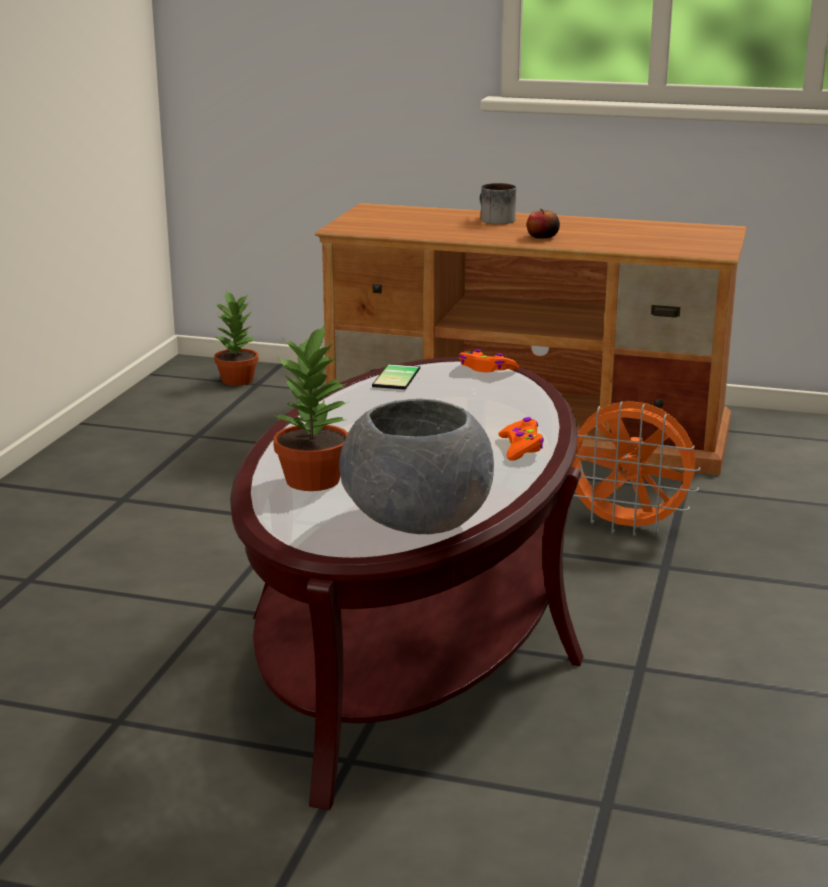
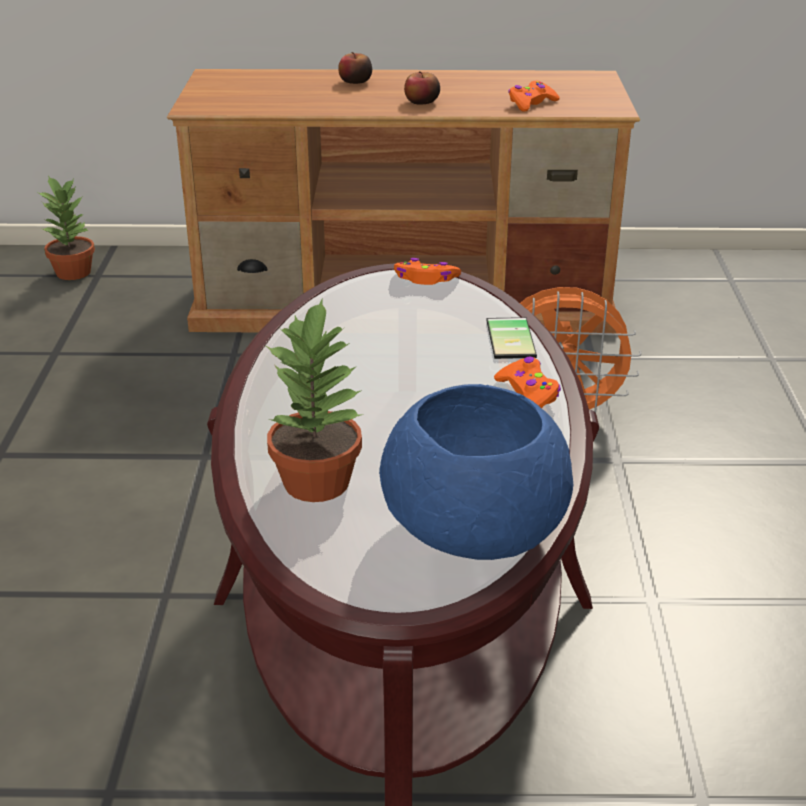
camera: 15 degrees left, 10 degrees up
(400, 377) = (337, 303): phone -> phone (515, 338)
(415, 519) = (471, 530): grey bowl -> blue bowl
(493, 219) = (355, 82): mug -> apple
(642, 244) = (531, 103): none -> orange game controller

